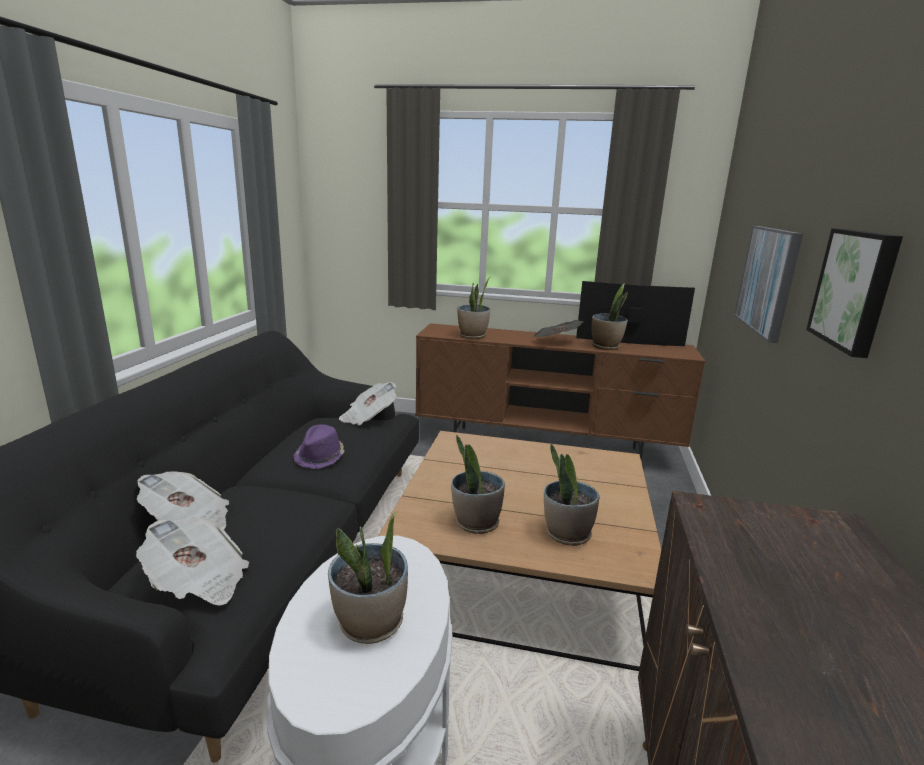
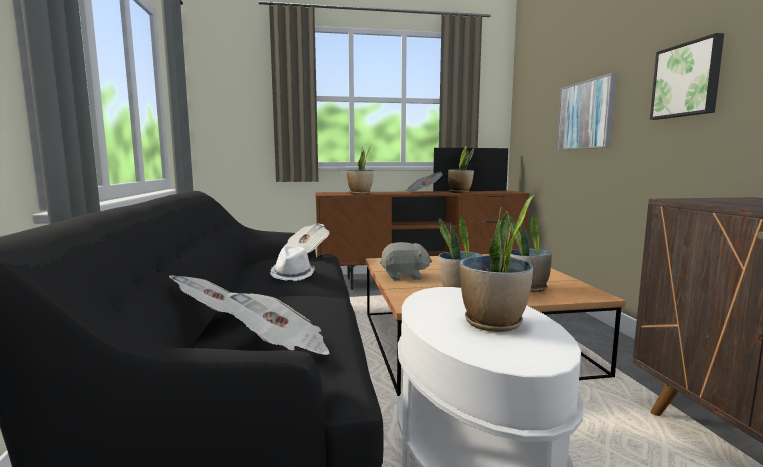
camera: 20 degrees left, 10 degrees down
(320, 457) = (293, 275): purple hat -> white hat
(446, 477) = (404, 276): none -> grey plush toy

